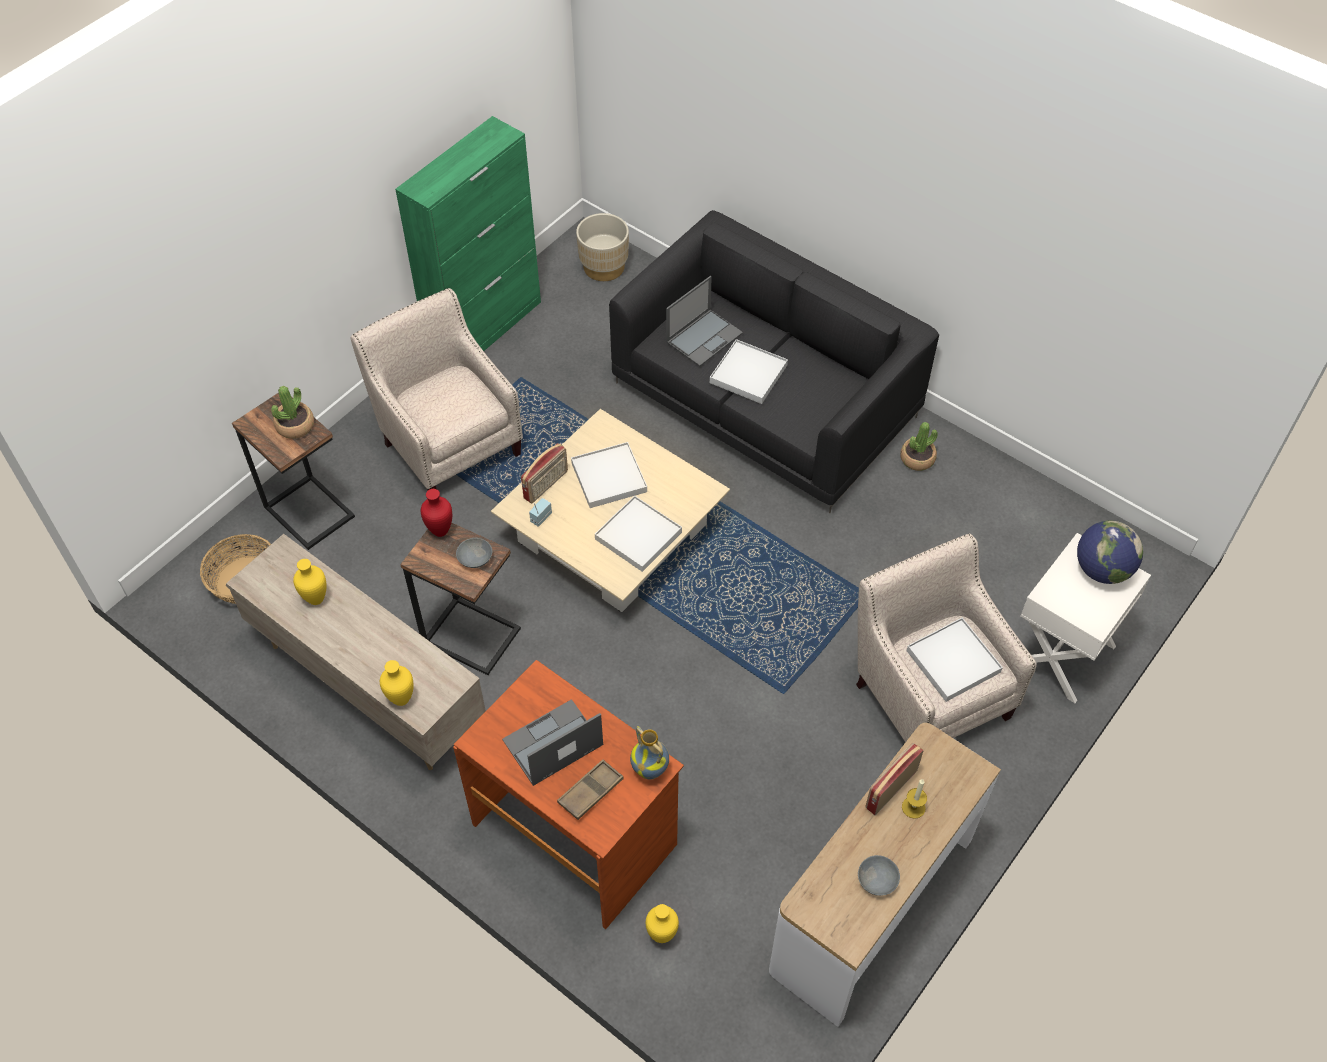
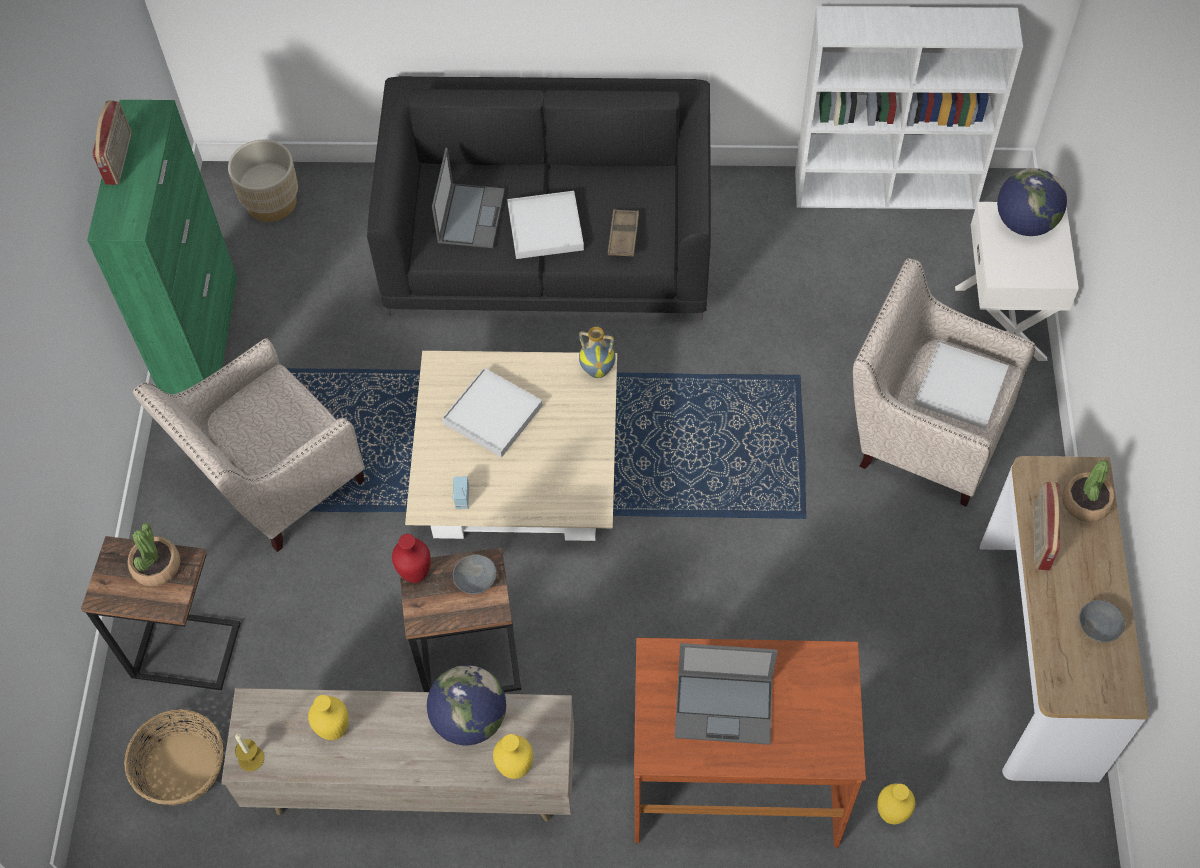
camera: 35 degrees left, 5 degrees up
(402, 648) = (469, 719): none -> globe
(450, 441) = (271, 481): beige armchair -> beige armchair turned 60 degrees counterclockwise
(546, 485) = (438, 462): radio -> radio (120, 159)
(552, 743) = (725, 707): laptop -> laptop turned 105 degrees counterclockwise
(590, 792) = (800, 726): brown tray -> brown tray (623, 236)
(638, 536) = (572, 454): white tray -> none
(651, 769) = (834, 666): vase -> vase (598, 369)
(913, 807) = (1072, 540): candle -> candle (251, 758)
(917, 459) = (735, 218): potted plant -> potted plant (1086, 502)
(1055, 505) = (887, 189): none -> white bookcase

